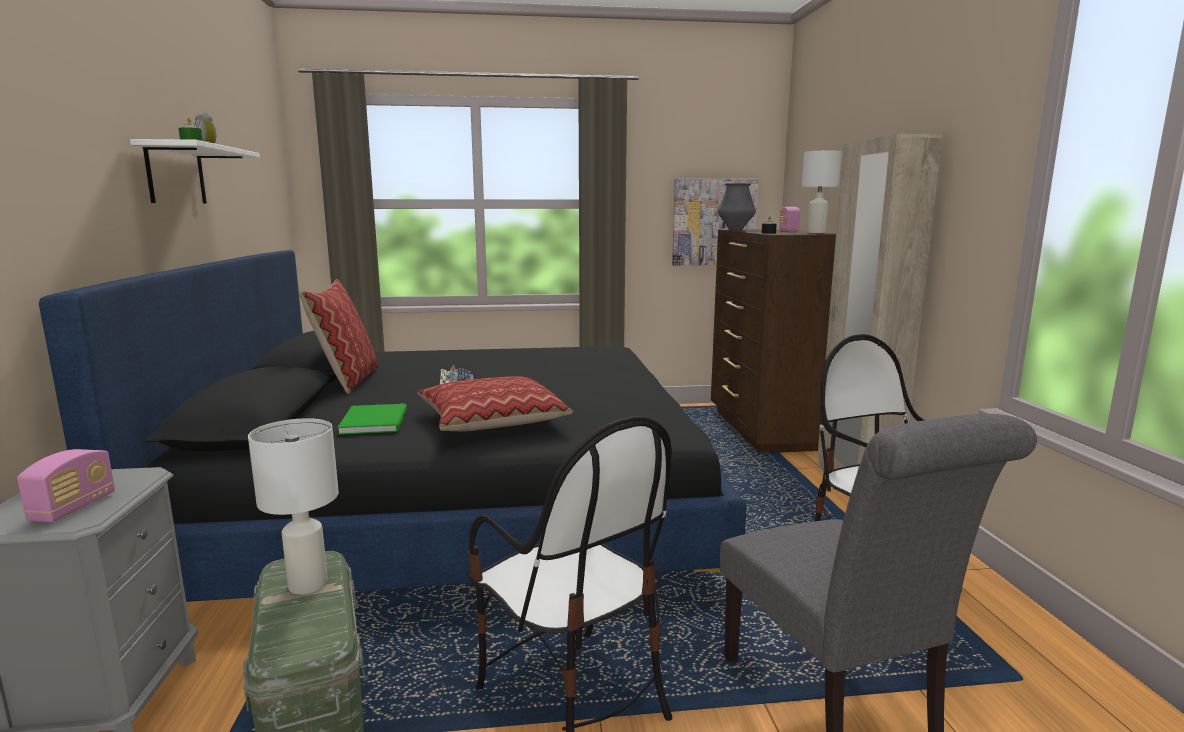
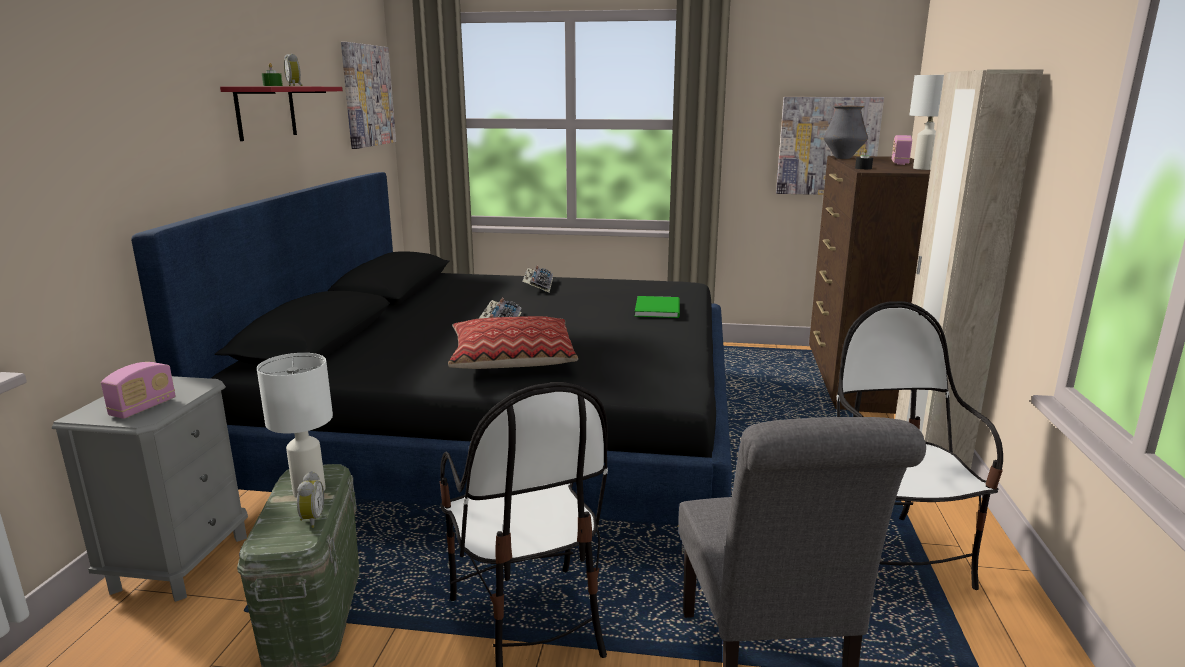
camera: 15 degrees right, 5 degrees up
(176, 175) = (266, 112): white shelf -> red shelf
(268, 173) = (367, 95): none -> picture
(326, 616) = (311, 520): none -> alarm clock
(347, 380) = (411, 304): pillow -> none
(376, 420) = (412, 349): green book -> green book (659, 308)
(471, 355) = (538, 284): none -> keyboard

